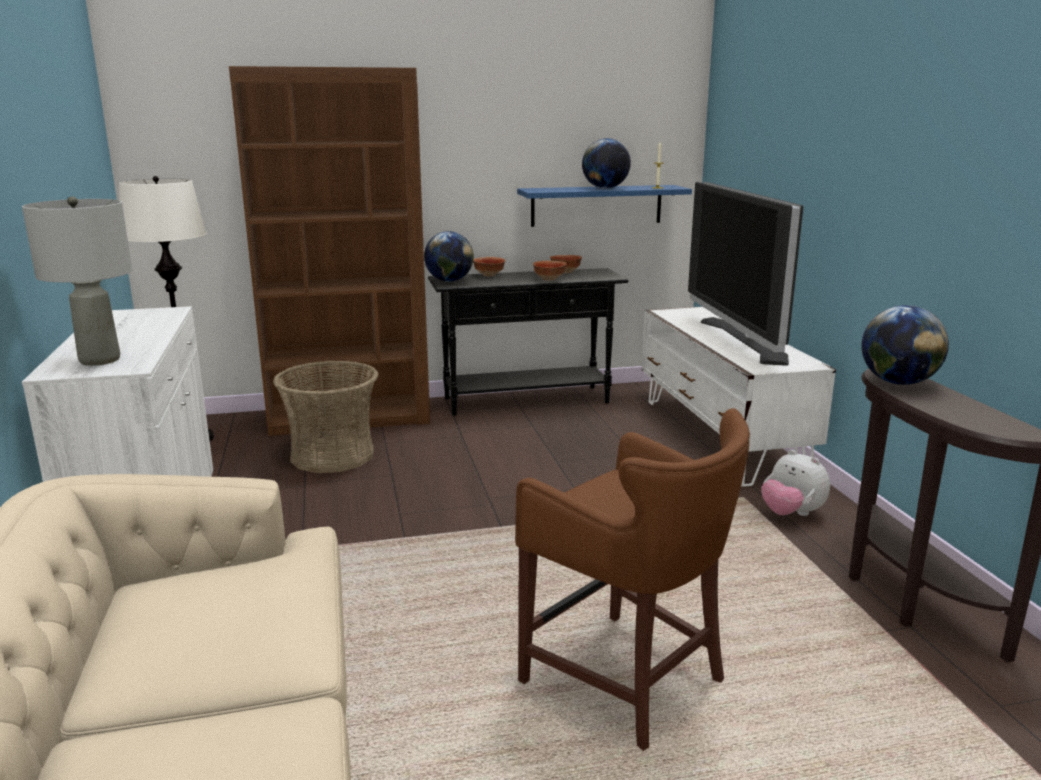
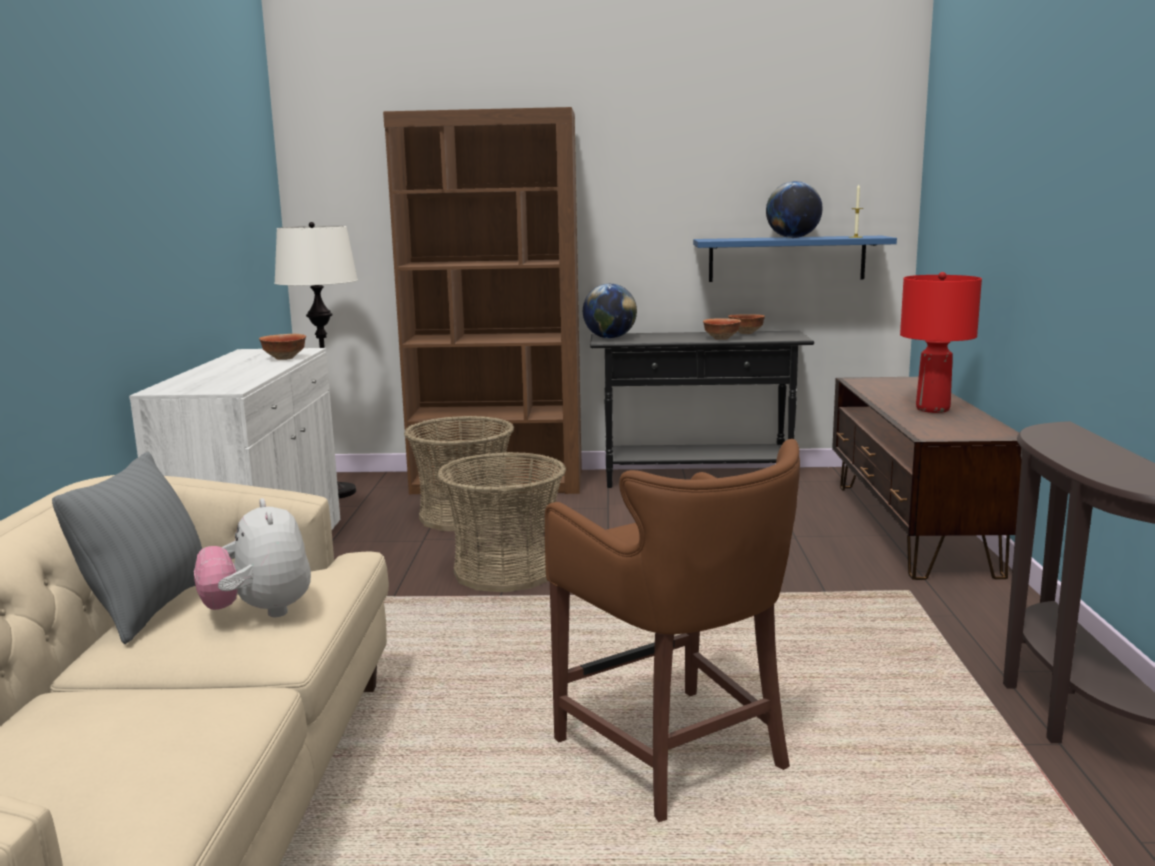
camera: 15 degrees right, 5 degrees down
(99, 360) = (206, 383): grey table lamp -> none
(133, 623) = (149, 608): none -> grey pillow
(398, 511) = (506, 571): none -> basket
(489, 275) = (658, 334): bowl -> bowl (285, 358)
(719, 436) = (911, 527): white tv stand -> brown tv stand
(742, 340) = (933, 409): television -> red table lamp
(791, 514) = (962, 612): plush toy -> plush toy (259, 612)
(898, 382) = (1057, 439): globe -> none

